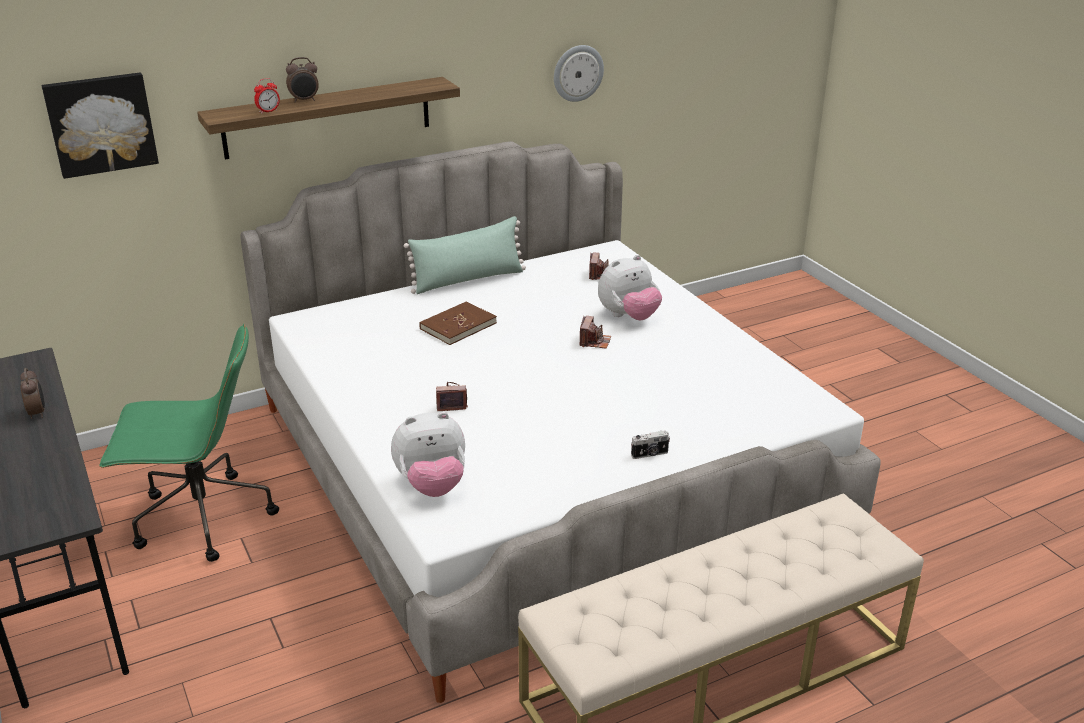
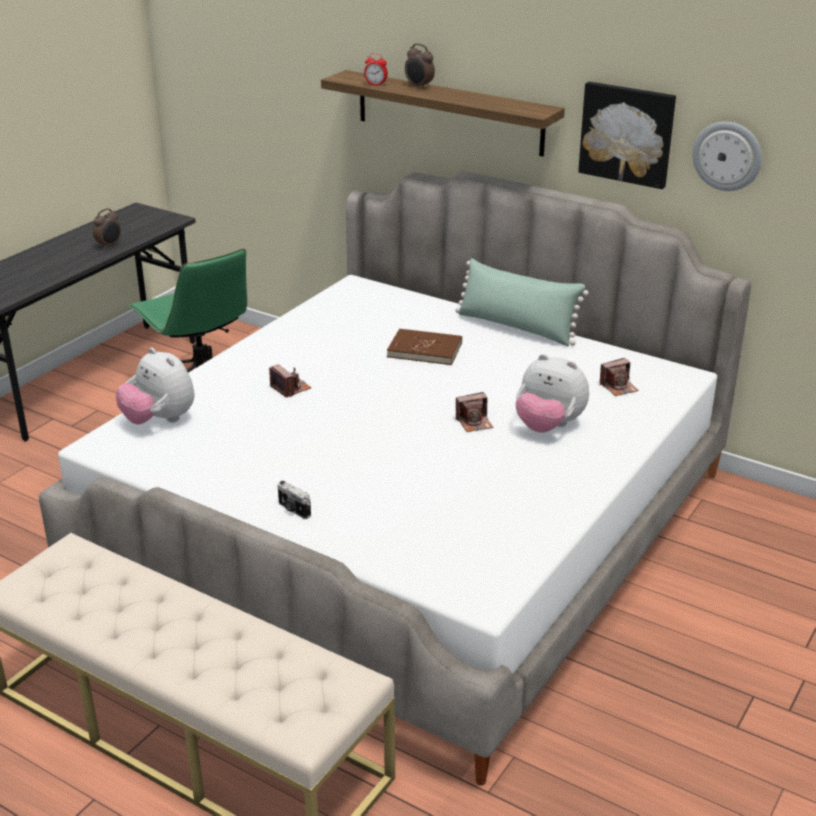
camera: 60 degrees right, 0 degrees up
(101, 124) = (279, 57): picture -> picture (627, 134)

